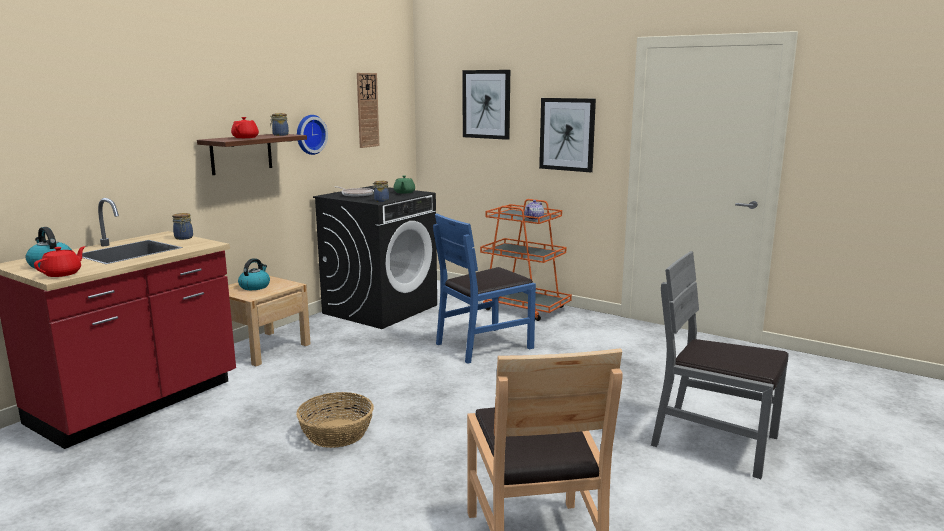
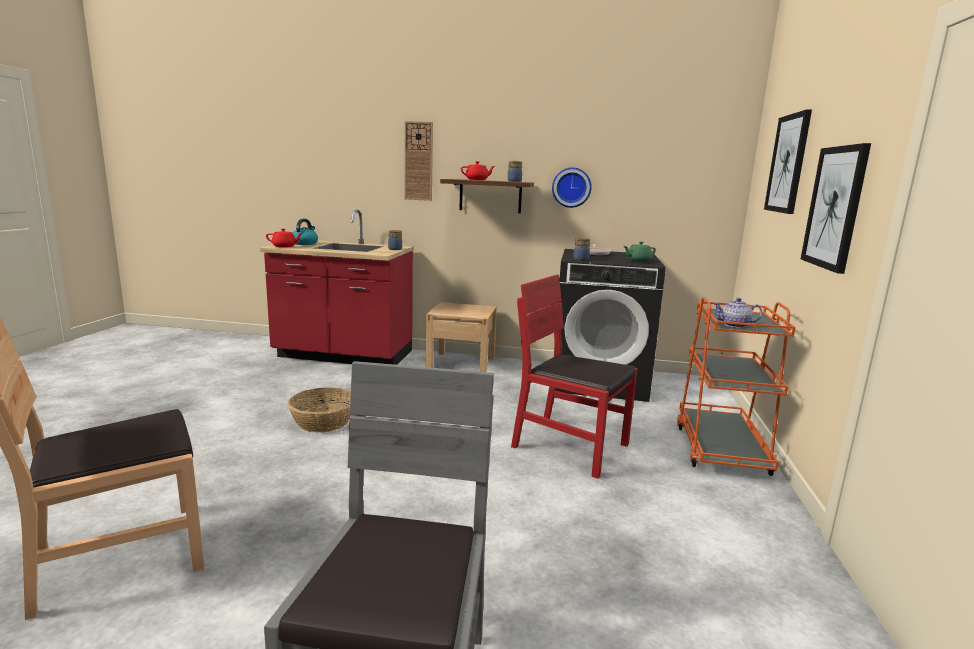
camera: 65 degrees right, 0 degrees up
(255, 286) = (462, 309): kettle -> none
(367, 110) = (661, 169): wall clock -> wall clock (418, 161)
(484, 345) = (570, 446): blue chair -> red chair

